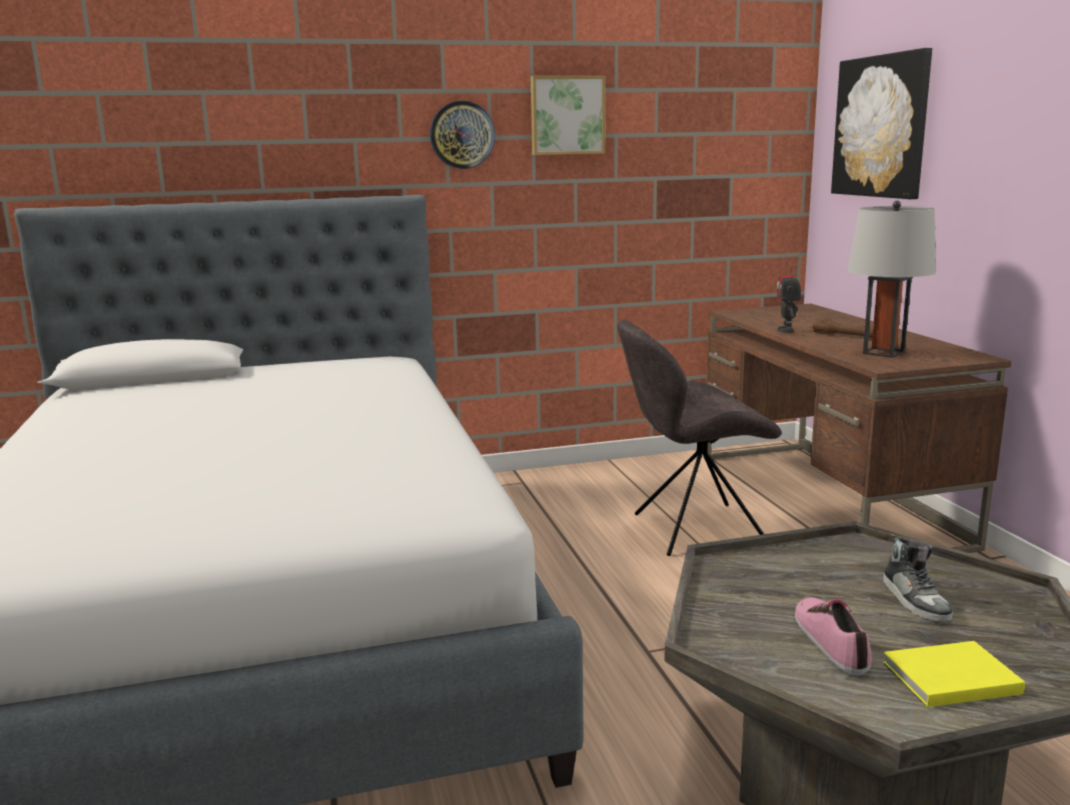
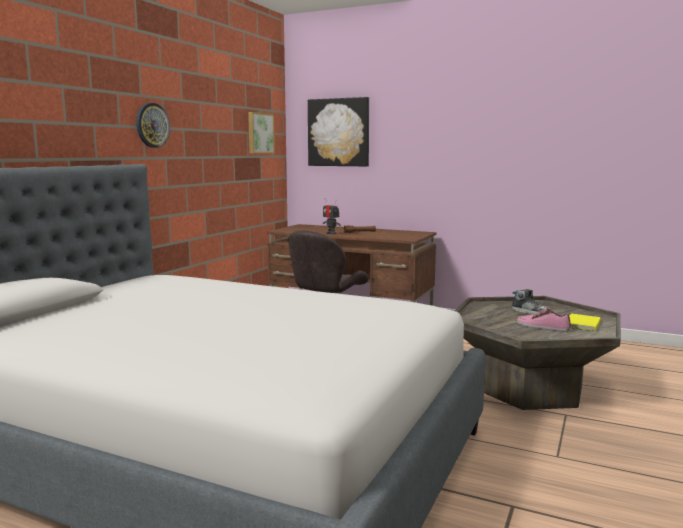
camera: 50 degrees left, 5 degrees down
(567, 115) = (198, 117): picture -> picture (259, 133)
(883, 353) = (393, 235): grey table lamp -> none

